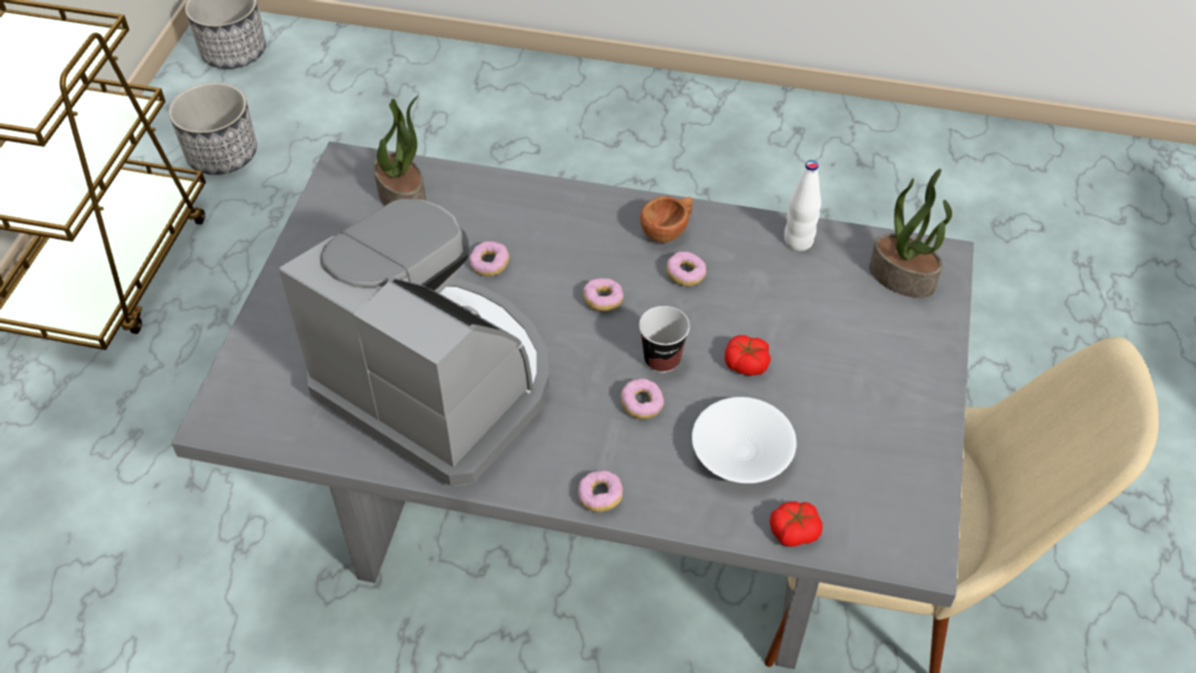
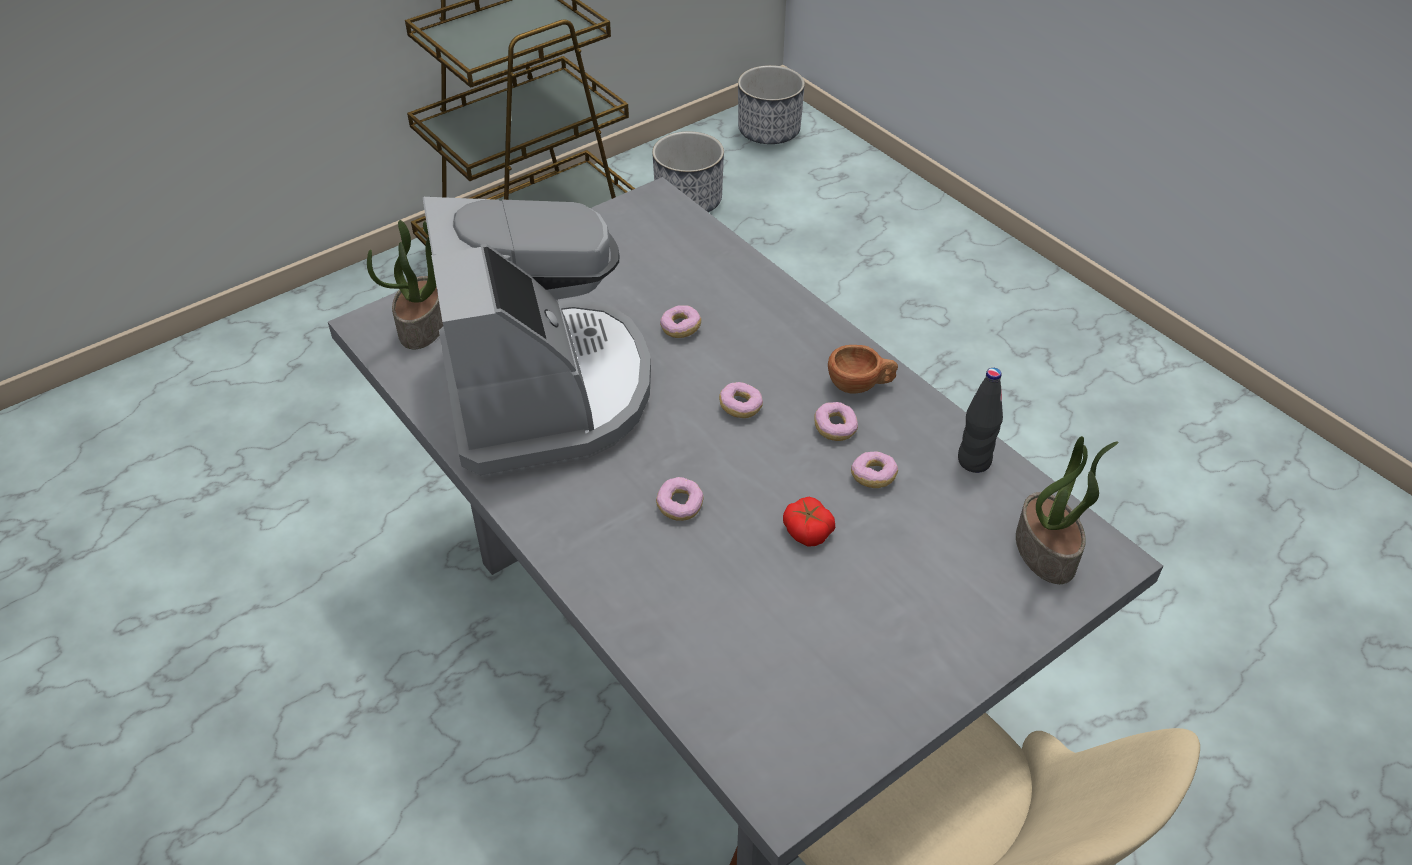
camera: 40 degrees right, 5 degrees down
(403, 197) = (671, 244): potted plant -> potted plant (423, 326)
(600, 497) = (566, 553): donut -> donut (873, 477)
(662, 359) = (737, 482): cup -> none
(740, 453) = (719, 598): white bowl -> none
(794, 531) = (692, 692): tomato -> none
(798, 241) = (974, 461): white bottle -> black bottle

